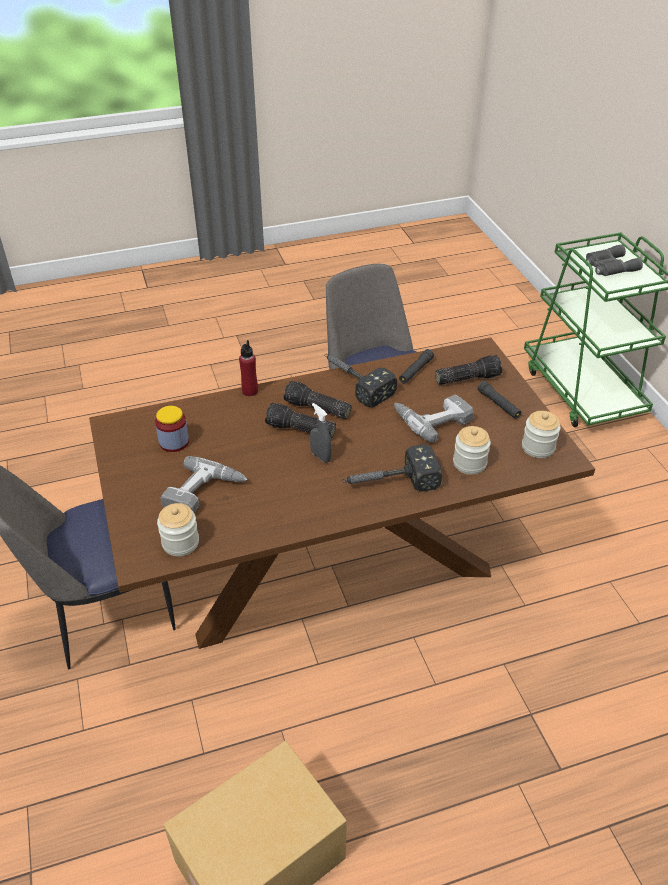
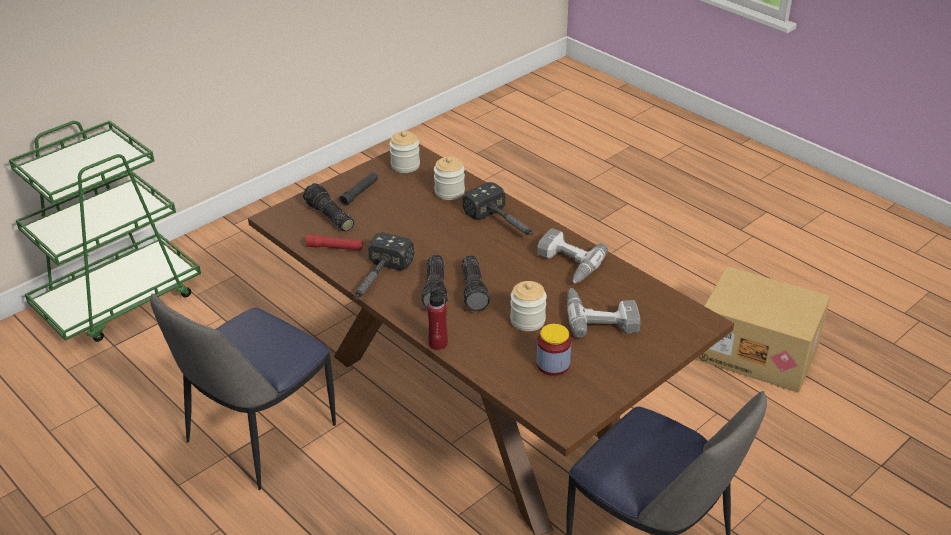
camera: 115 degrees left, 5 degrees down
(180, 543) = (663, 308): jar -> jar (527, 320)
(320, 456) = (501, 267): grey spray bottle -> none
(415, 371) = (335, 248): black flashlight -> red flashlight
(432, 418) = (403, 222): power drill -> power drill (566, 264)
(609, 266) = (79, 166): grey binoculars -> none

